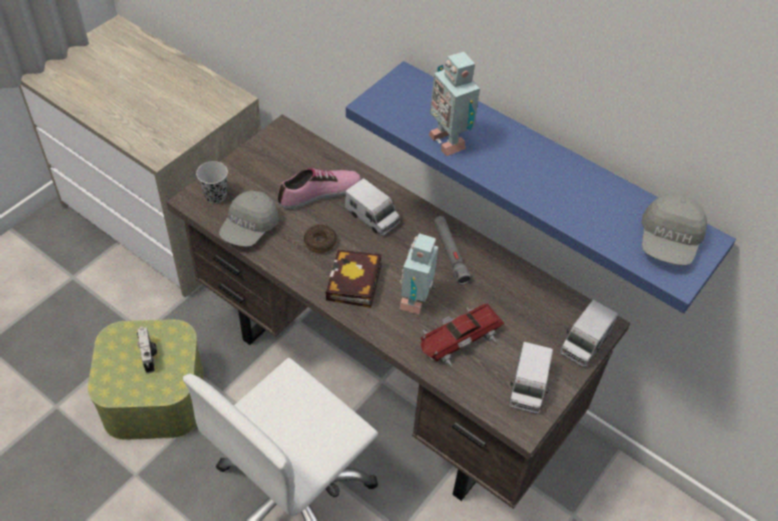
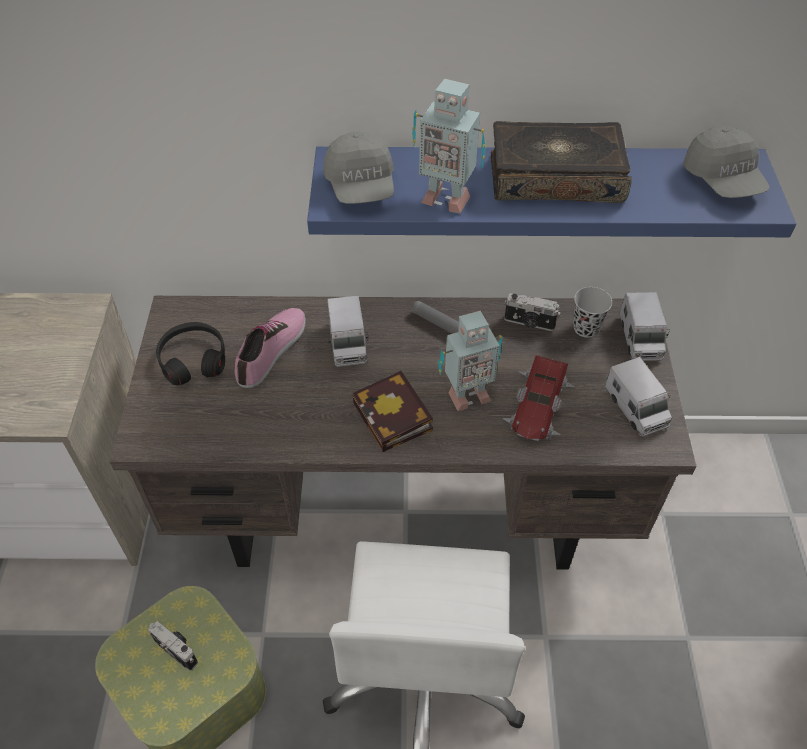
camera: 35 degrees left, 0 degrees up
(215, 195) = (161, 420): black cup -> black cup (586, 328)
(249, 228) = (232, 431): grey cap -> grey cap (361, 186)
(267, 169) = (193, 359): none -> black headphones
(320, 242) = (320, 398): donut -> none
(372, 217) = (347, 343): toy truck -> toy truck turned 75 degrees clockwise
(417, 300) = (466, 395): toy robot -> toy robot turned 90 degrees counterclockwise
(512, 280) = (529, 323): none -> camera
(542, 169) = (555, 177): none -> book

